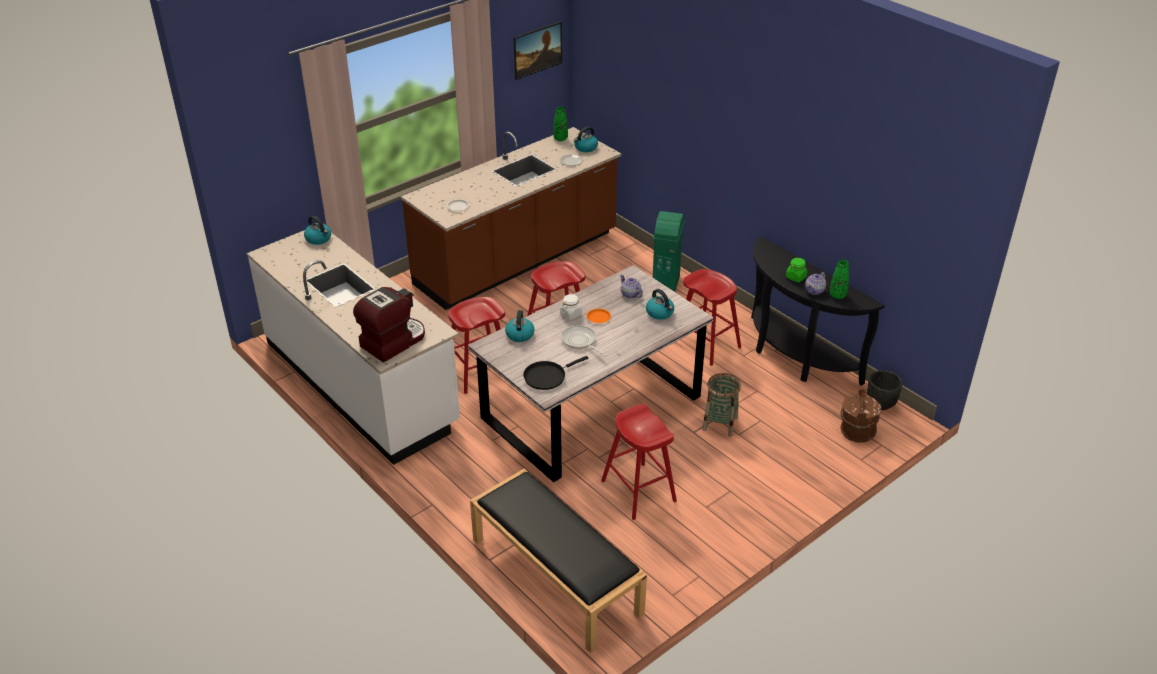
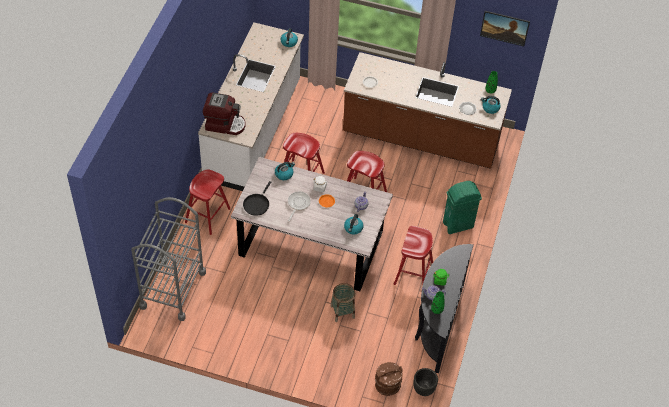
camera: 55 degrees right, 15 degrees up
(547, 376) = (257, 204): black frying pan -> black frying pan turned 90 degrees counterclockwise
(554, 575) = (172, 289): black bench -> grey cart
(638, 491) = (258, 297): red stool -> red stool (207, 215)

